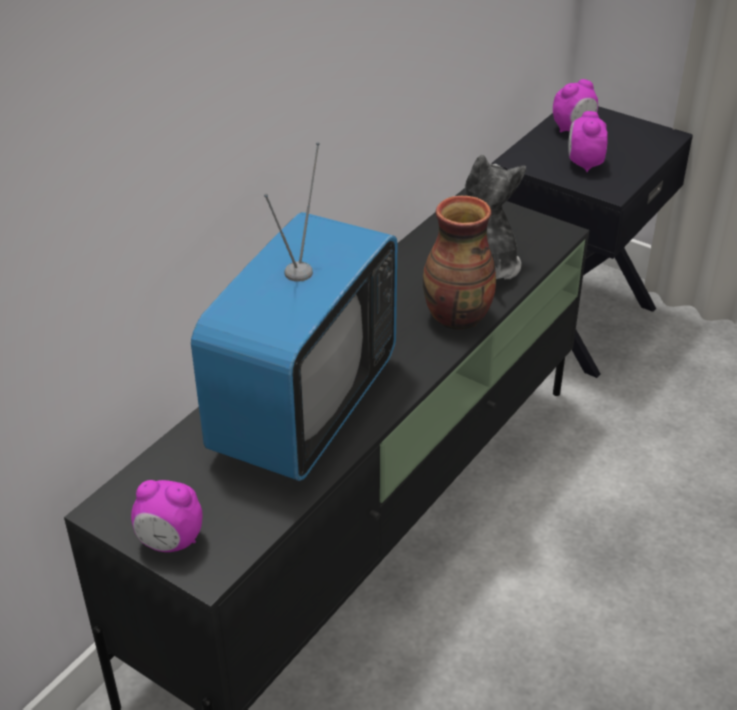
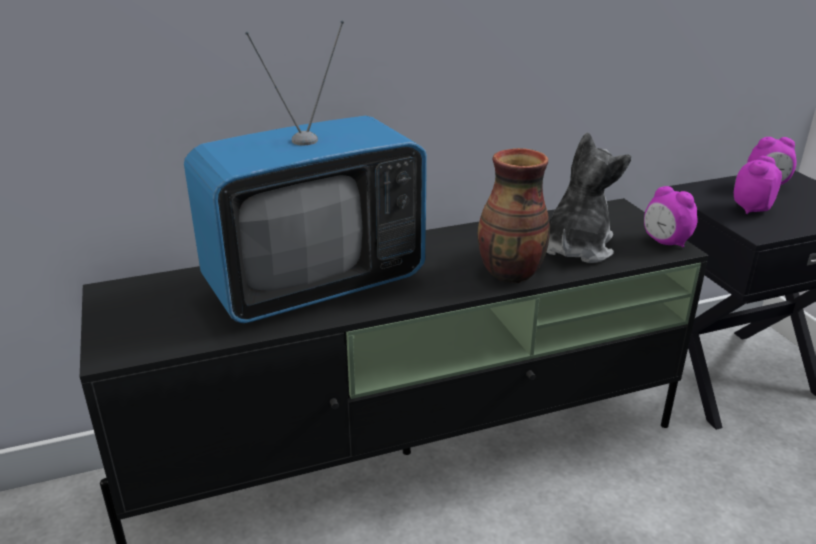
camera: 35 degrees right, 10 degrees down
(170, 542) = (116, 325): alarm clock -> alarm clock (665, 242)

